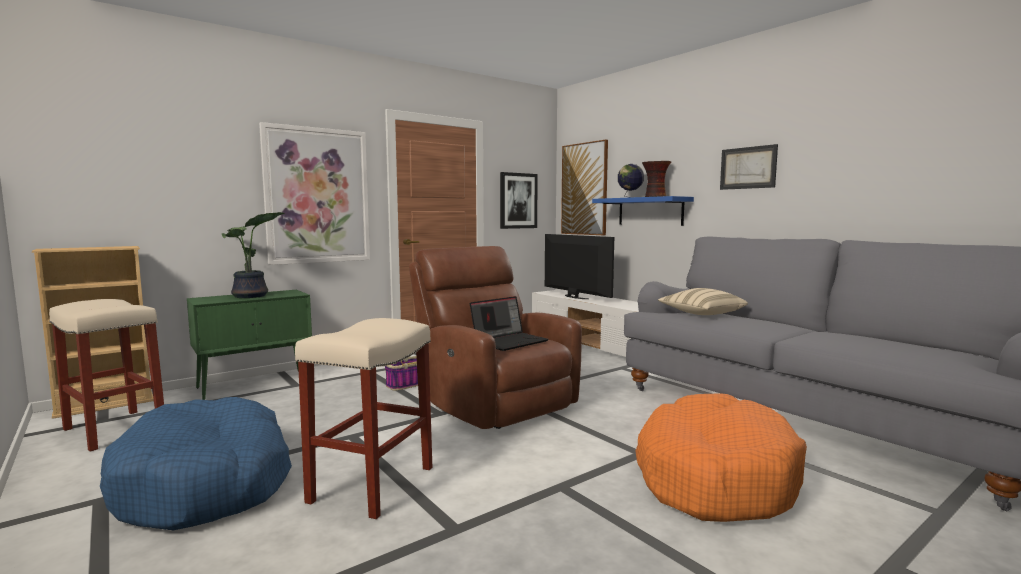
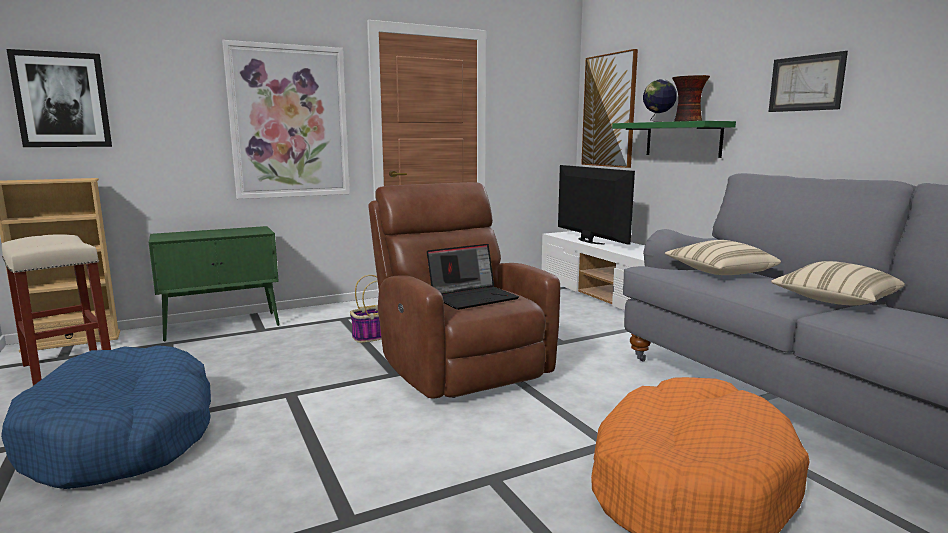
camera: 10 degrees right, 5 degrees up
(251, 296) = (214, 233): potted plant -> none
(372, 485) = (284, 456): beige stool -> none
(518, 200) = (529, 125): picture -> picture (62, 100)
(650, 211) = (683, 139): blue shelf -> green shelf
(795, 330) = (834, 301): none -> beige pillow

